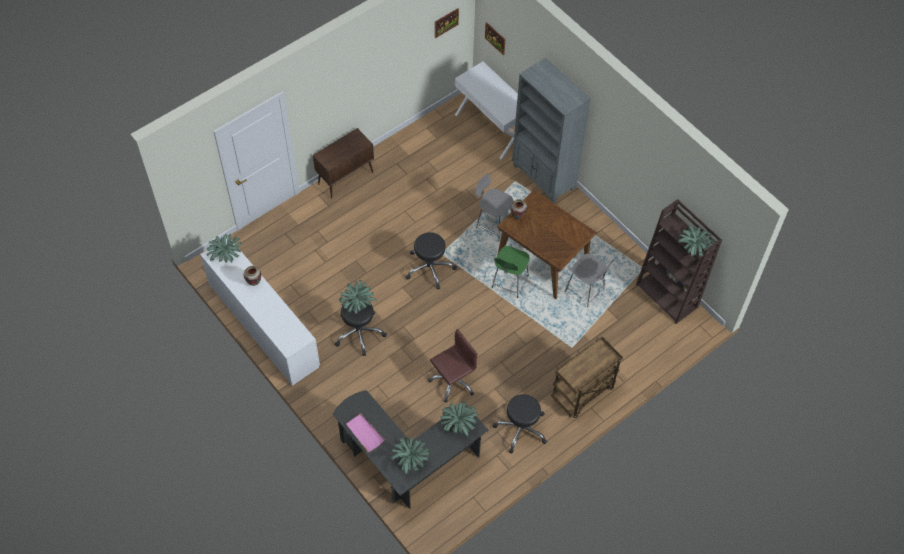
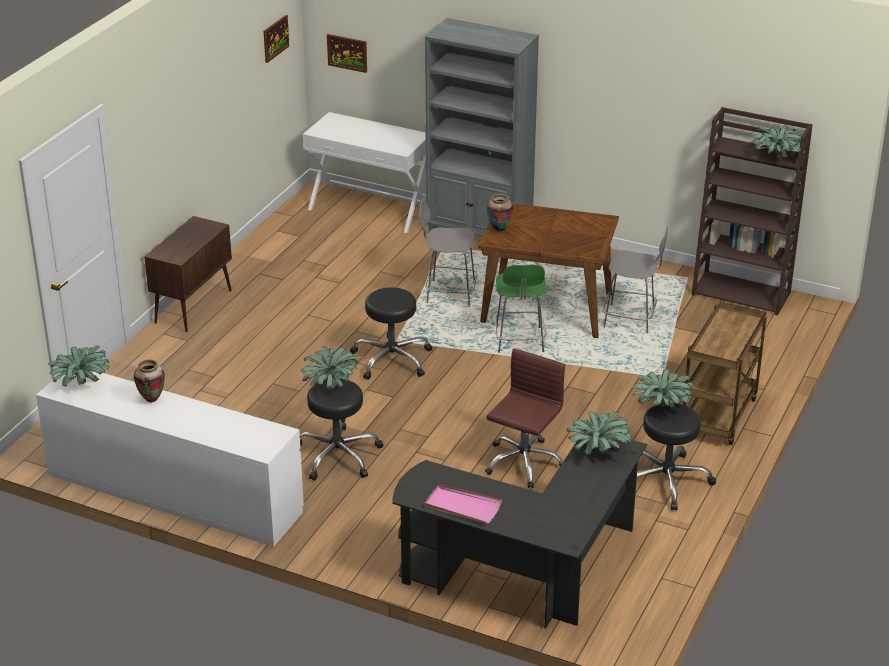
camera: 25 degrees left, 25 degrees down
(410, 460) = (559, 513): potted plant -> potted plant (661, 407)

